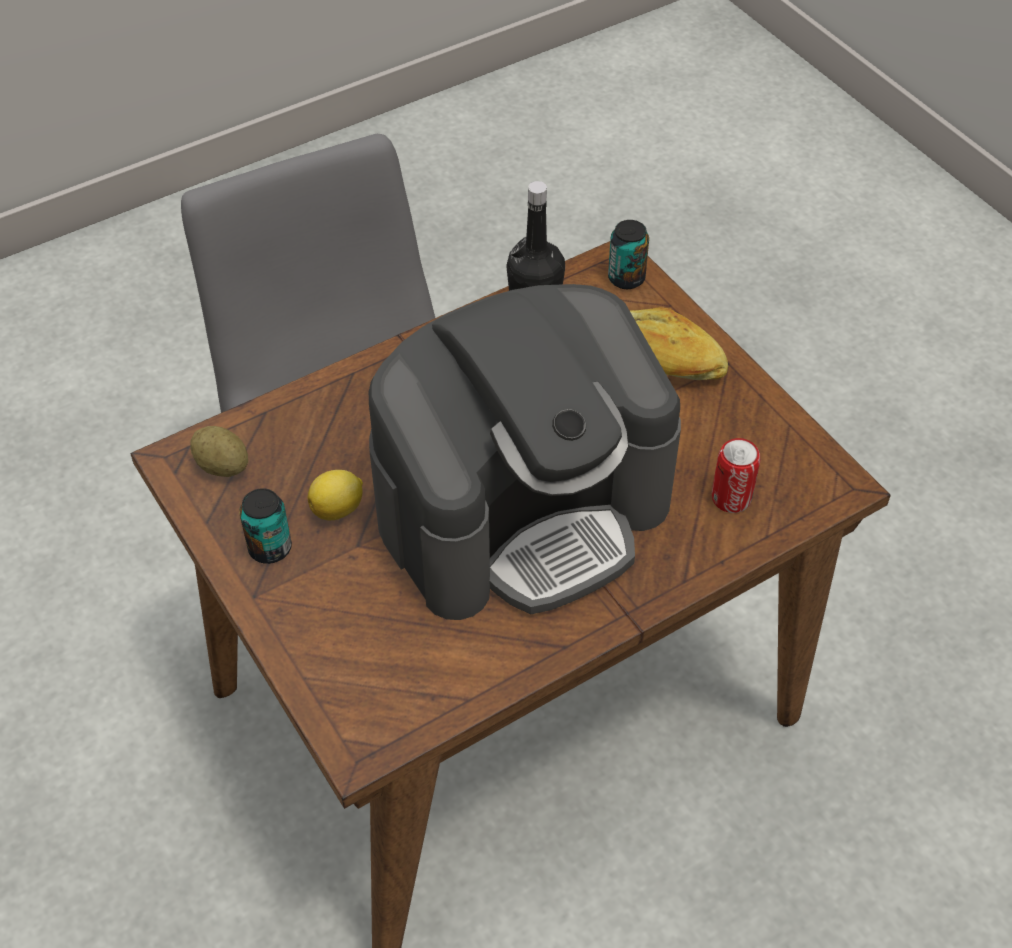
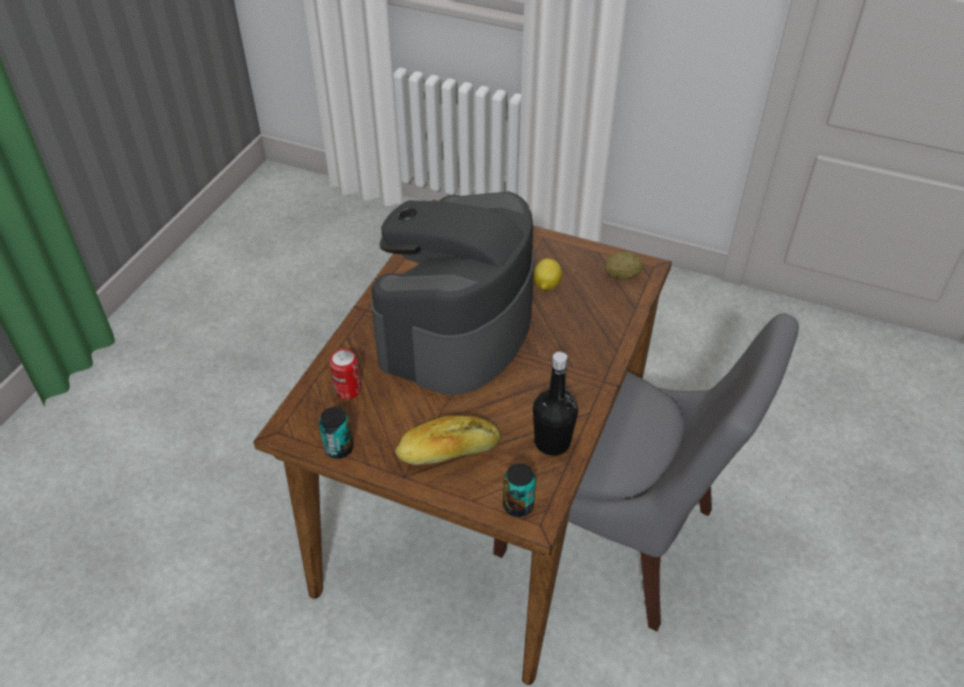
camera: 145 degrees right, 5 degrees down
(270, 548) = (558, 256): can -> can (339, 448)

